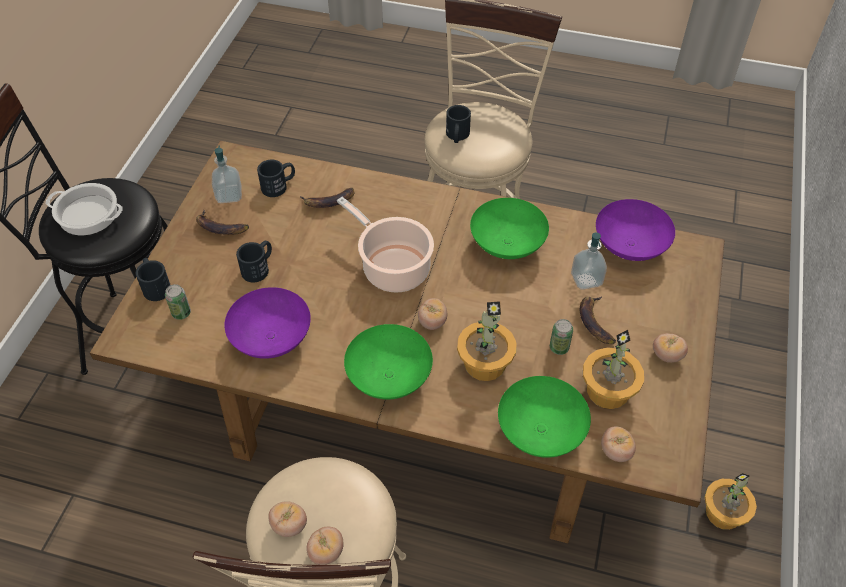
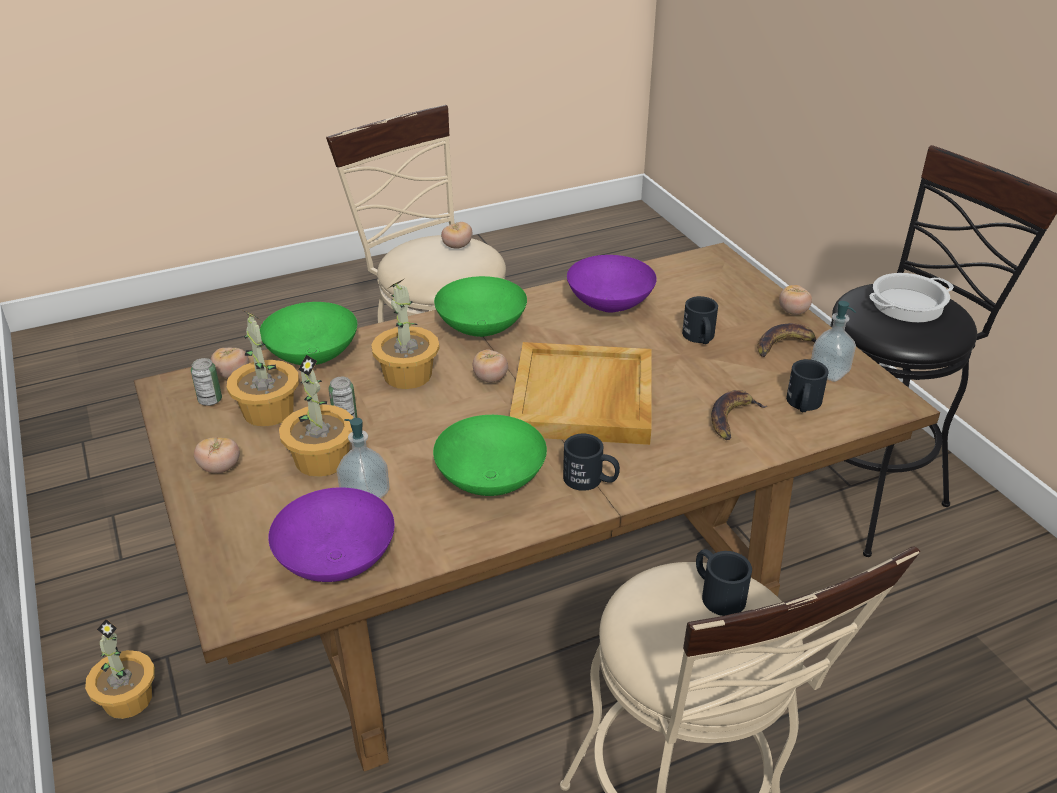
camera: 140 degrees right, 15 degrees down
(155, 285) = (755, 289): black mug -> black mug (590, 480)
(181, 313) = (704, 286): can -> can (210, 400)
(326, 552) = (417, 248): tomato -> tomato (793, 312)
(393, 267) = (584, 399): cooking pot -> beige tray
(595, 322) = (323, 459): banana -> potted plant

